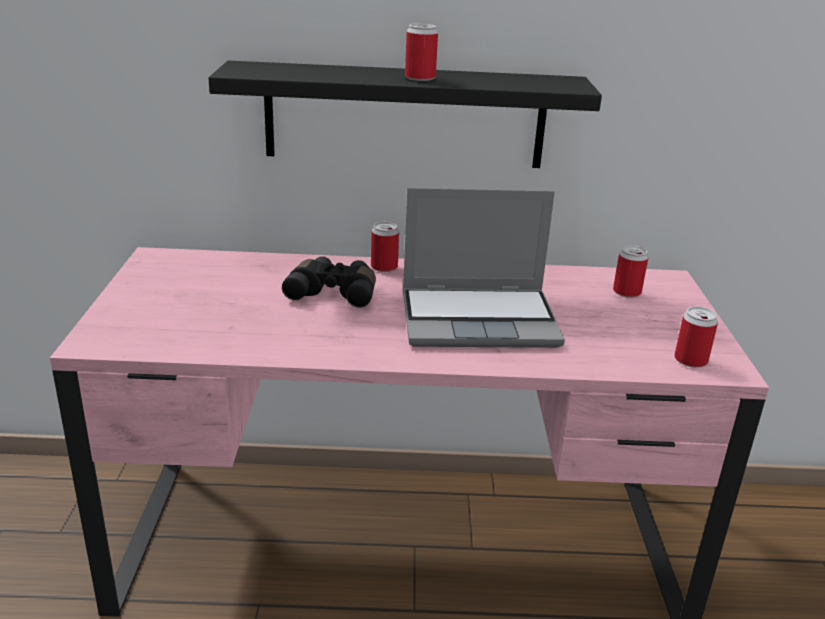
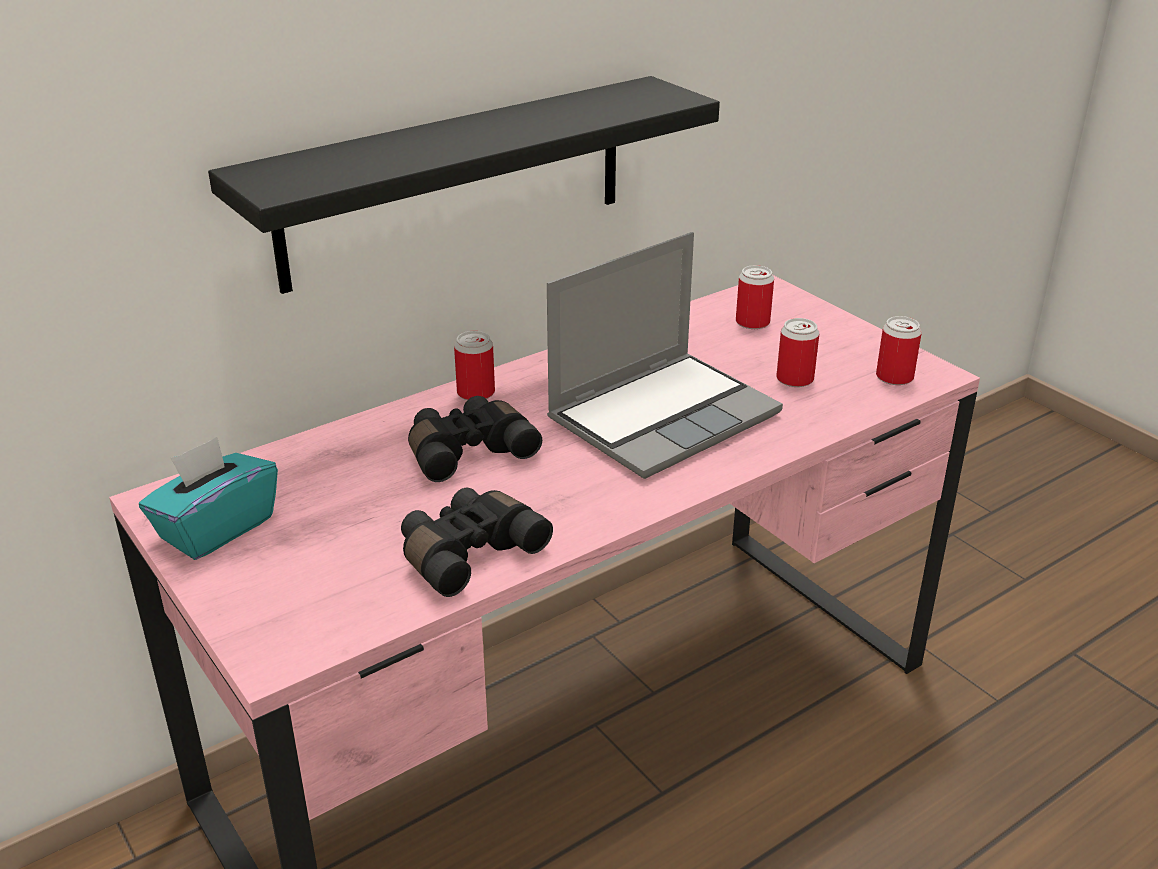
camera: 35 degrees left, 5 degrees up
(158, 278) = (216, 528): none -> turquoise tissue box
(254, 339) = (467, 552): none -> black binoculars
(420, 78) = (506, 131): can -> can (794, 379)

